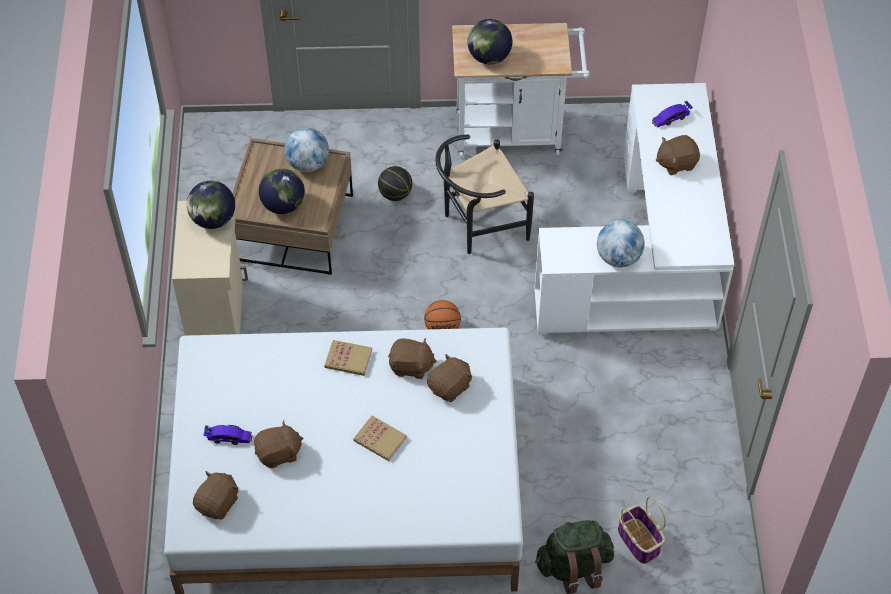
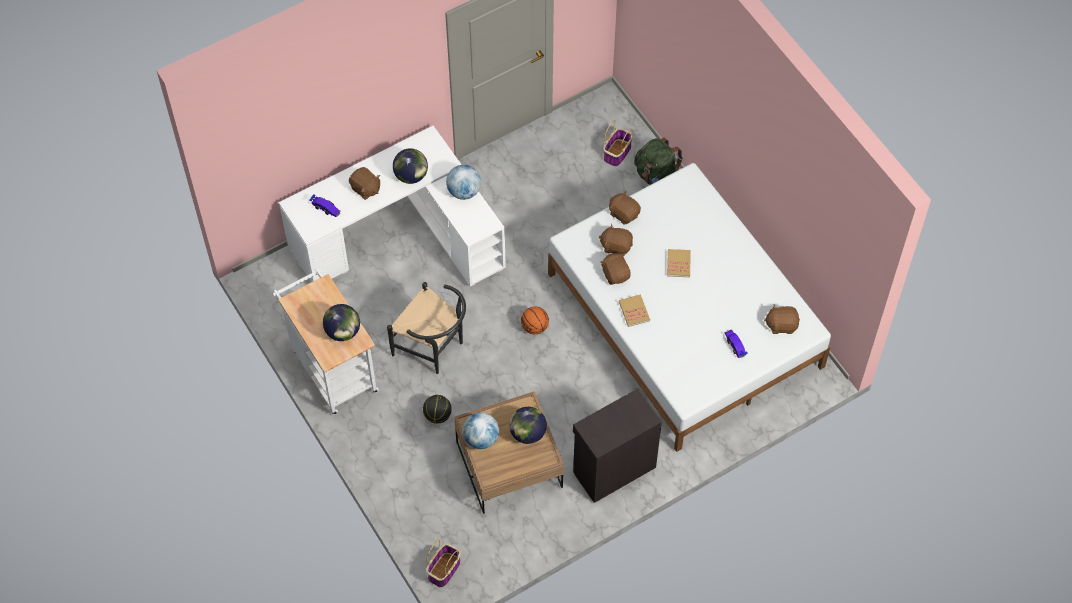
camera: 120 degrees left, 5 degrees up
(213, 219) = (598, 426): globe -> globe (411, 176)
(218, 314) = (613, 469): beige cabinet -> black cabinet
(224, 127) = (444, 569): none -> basket
(279, 453) = (726, 312): brown plush toy -> brown plush toy (624, 213)

